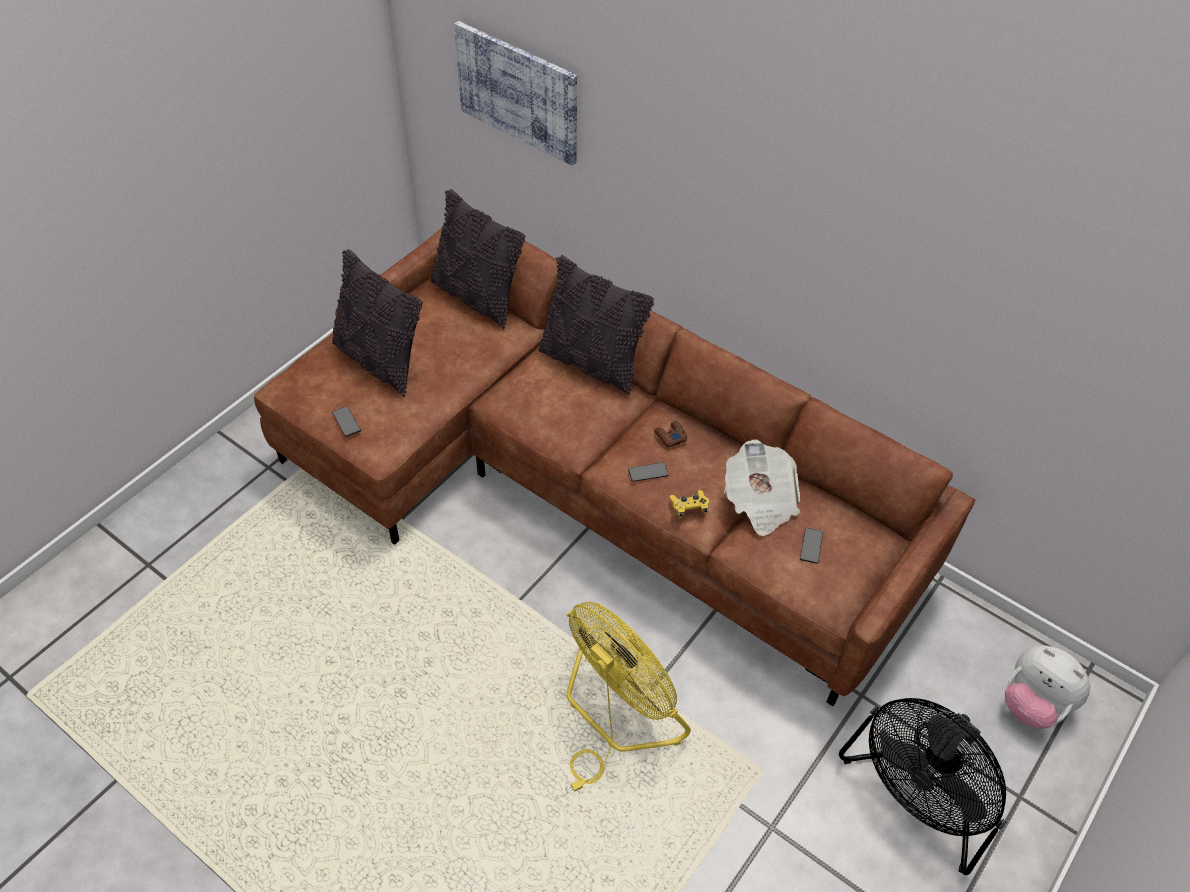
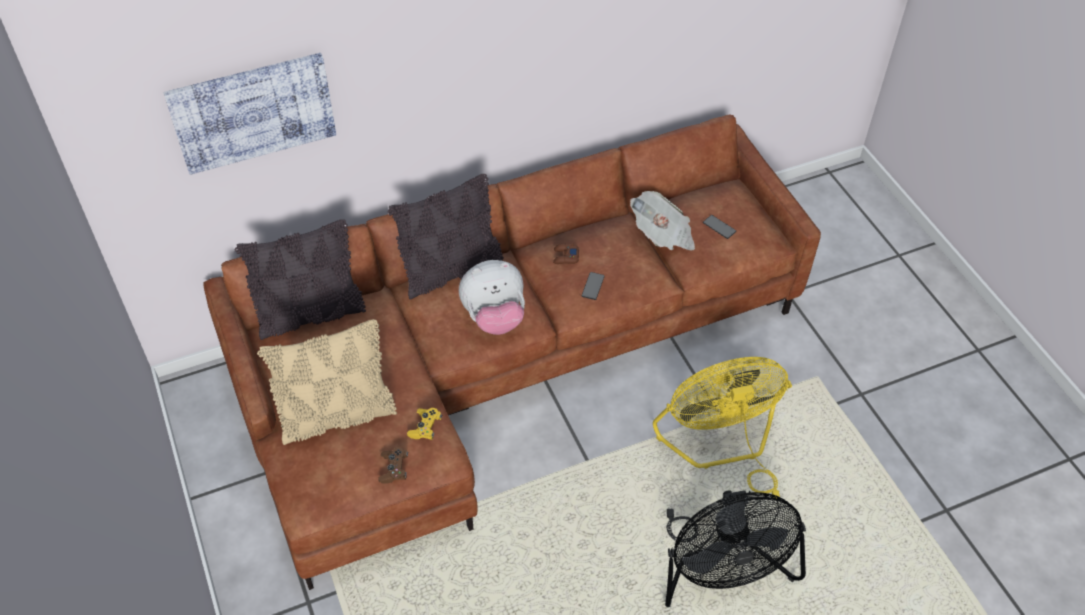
camera: 60 degrees left, 0 degrees up
(346, 422) = (394, 469): phone -> brown game controller
(380, 361) = (337, 416): black pillow -> beige pillow
(689, 507) = (641, 278): yellow game controller -> yellow game controller (425, 428)
(916, 790) = (871, 303): black fan -> black fan (717, 568)
(1033, 704) = (839, 212): plush toy -> plush toy (494, 318)

